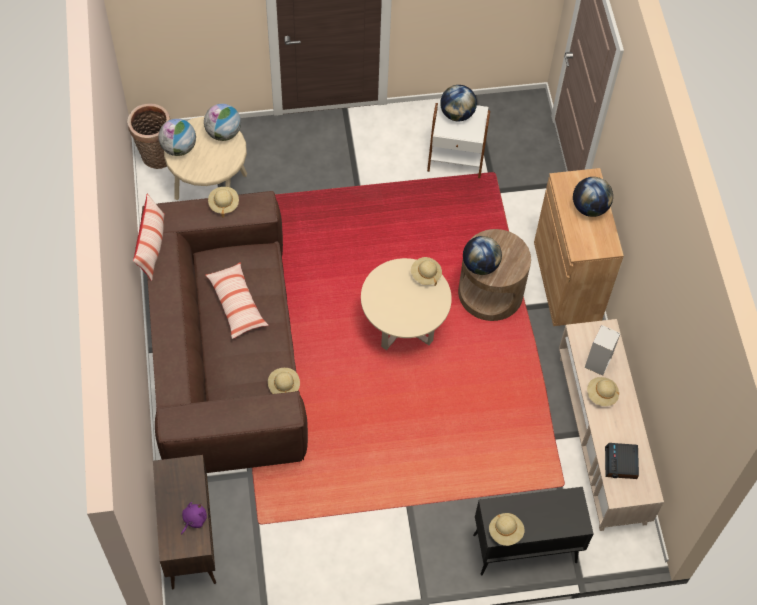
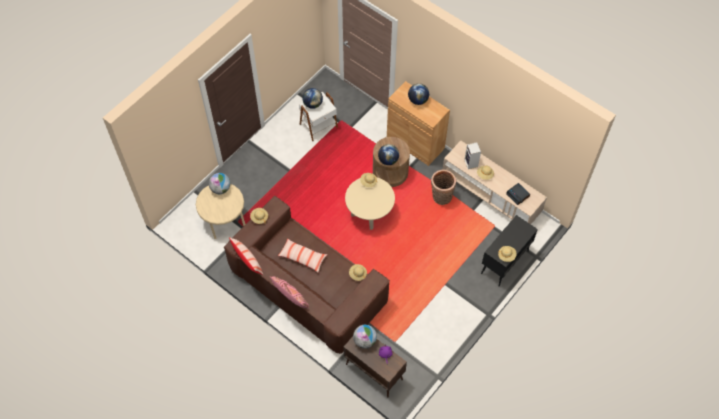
camera: 40 degrees left, 0 degrees up
(154, 337) = (290, 297): none -> pink pillow
(155, 155) = (184, 227): basket -> basket (441, 197)
(179, 148) = (207, 211): globe -> globe (364, 341)

